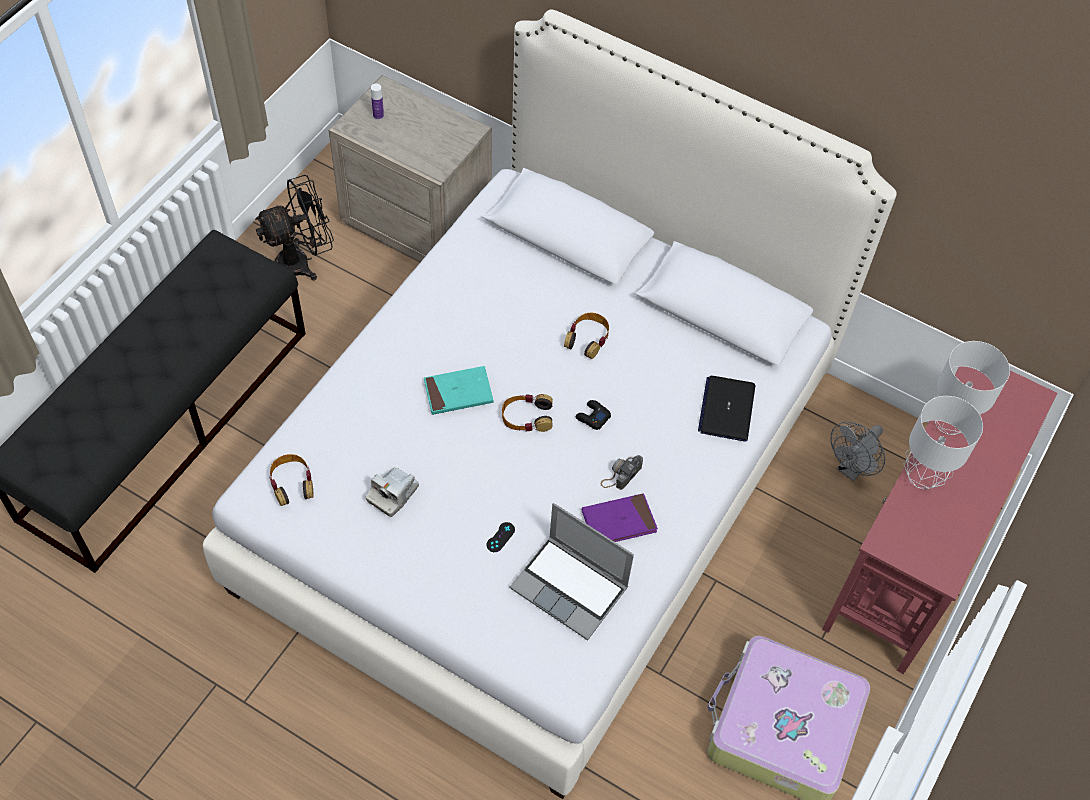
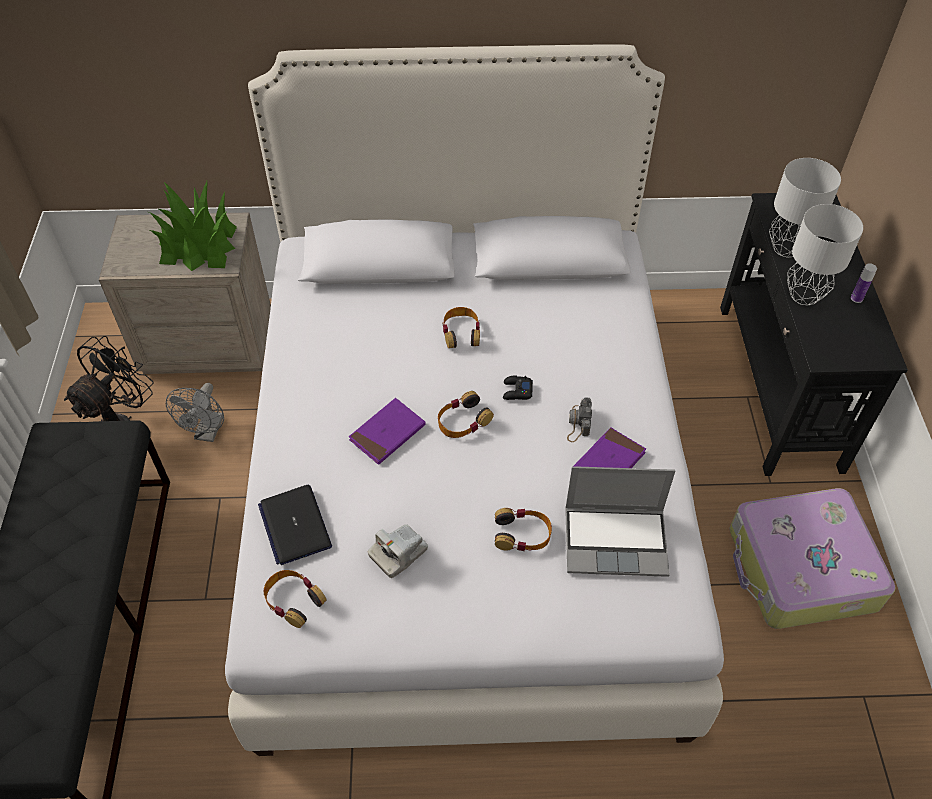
camera: 30 degrees left, 5 degrees down
(378, 116) = (138, 248): bottle -> bottle (856, 298)
(393, 494) = (398, 553): camera -> camera turned 45 degrees clockwise
(427, 138) = (198, 245): none -> potted plant
(458, 392) = (387, 433): turquoise book -> purple book
(500, 537) = (522, 534): black game controller -> headphones
(726, 409) = (615, 328): laptop -> laptop (295, 525)
(851, 469) = (687, 348): grey fan -> grey fan (208, 433)
(911, 556) = (778, 386): red console table -> black console table

